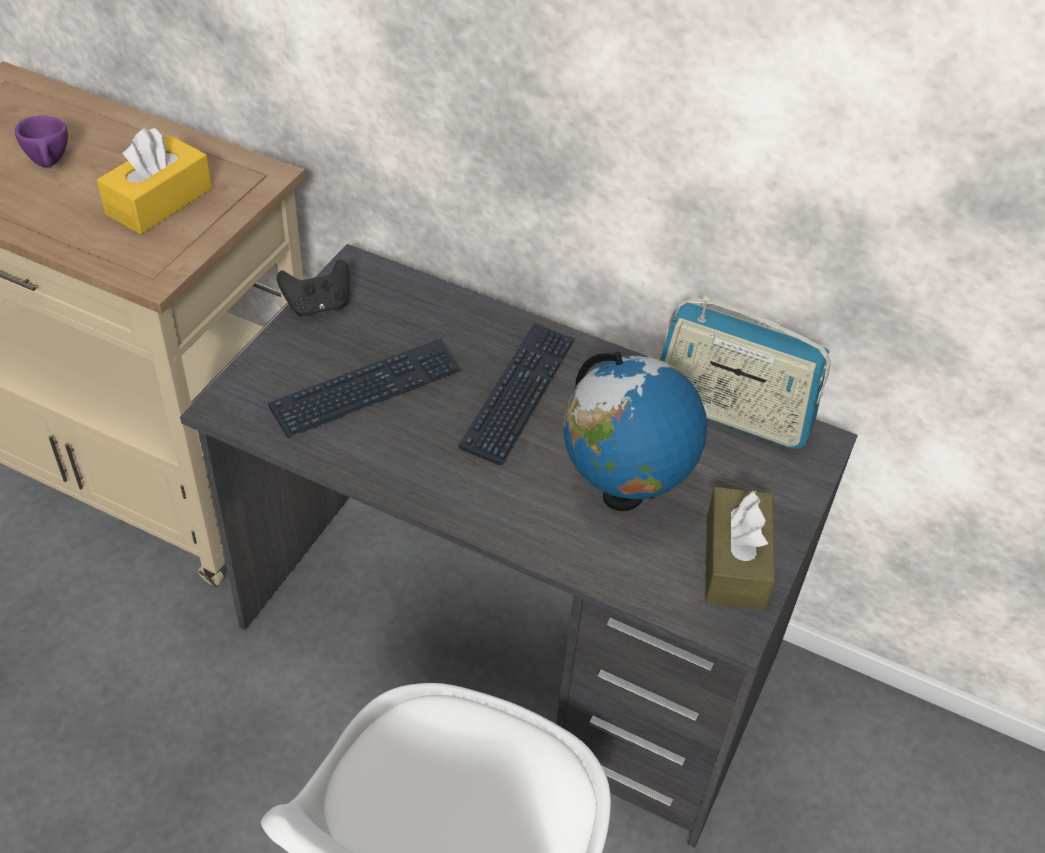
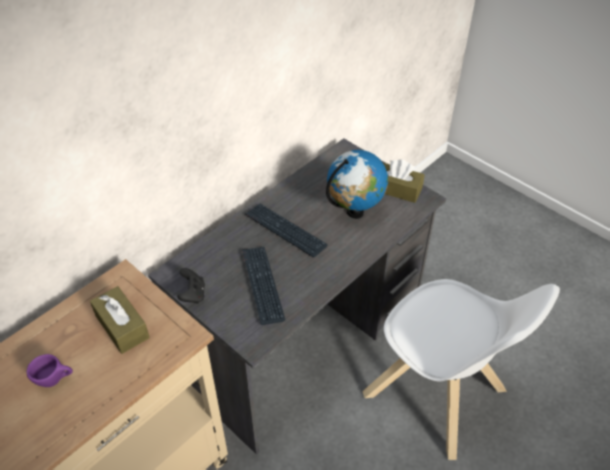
camera: 70 degrees left, 0 degrees up
(159, 201) = (122, 326): yellow tissue box -> brown tissue box
(730, 413) = (320, 168): radio -> none

